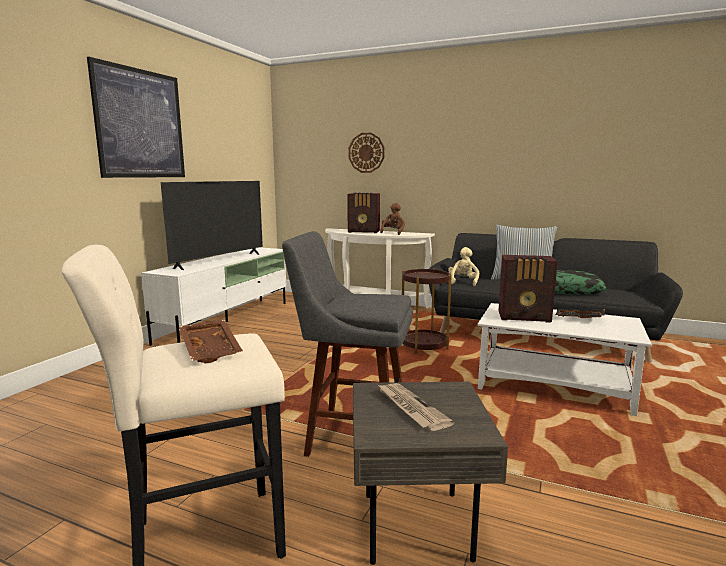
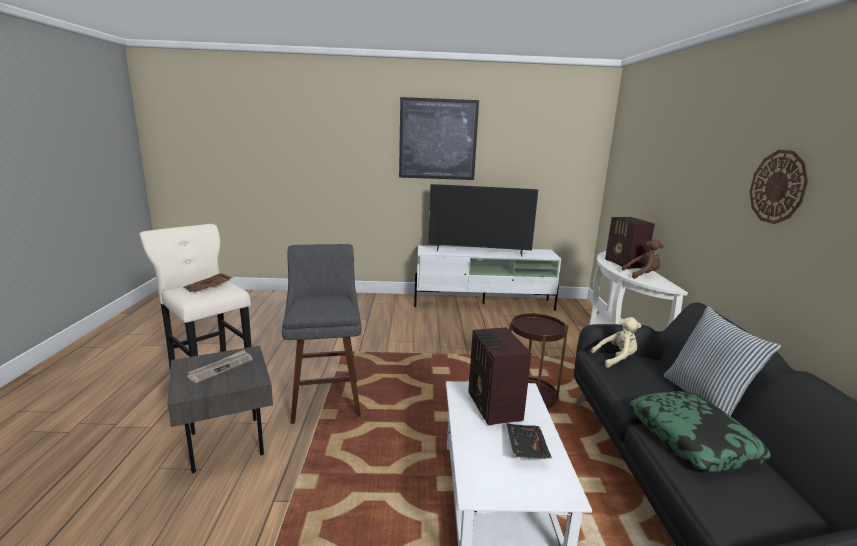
camera: 65 degrees right, 5 degrees up
(366, 152) = (659, 171): wall clock -> wall clock (778, 187)

